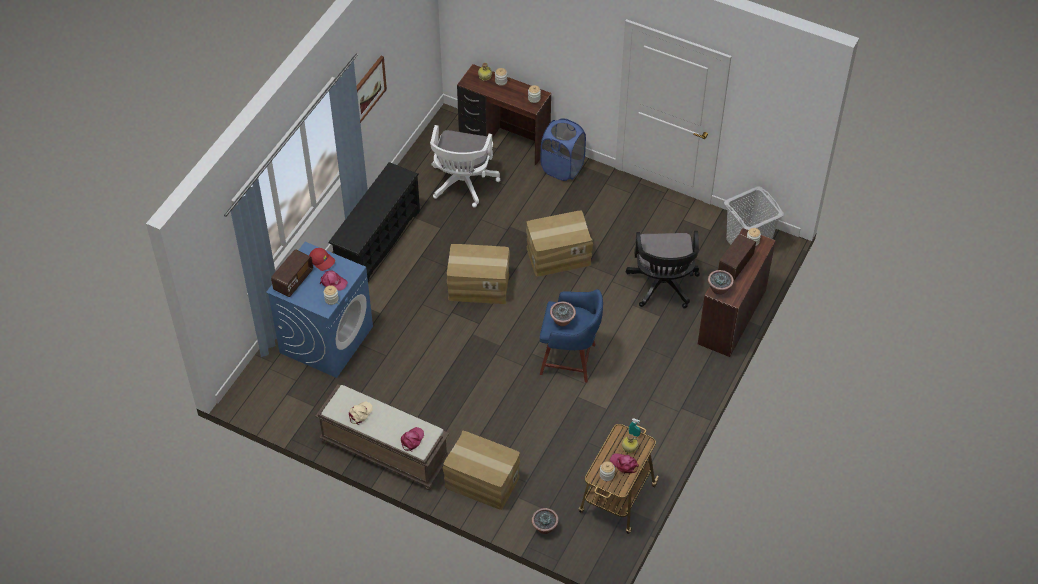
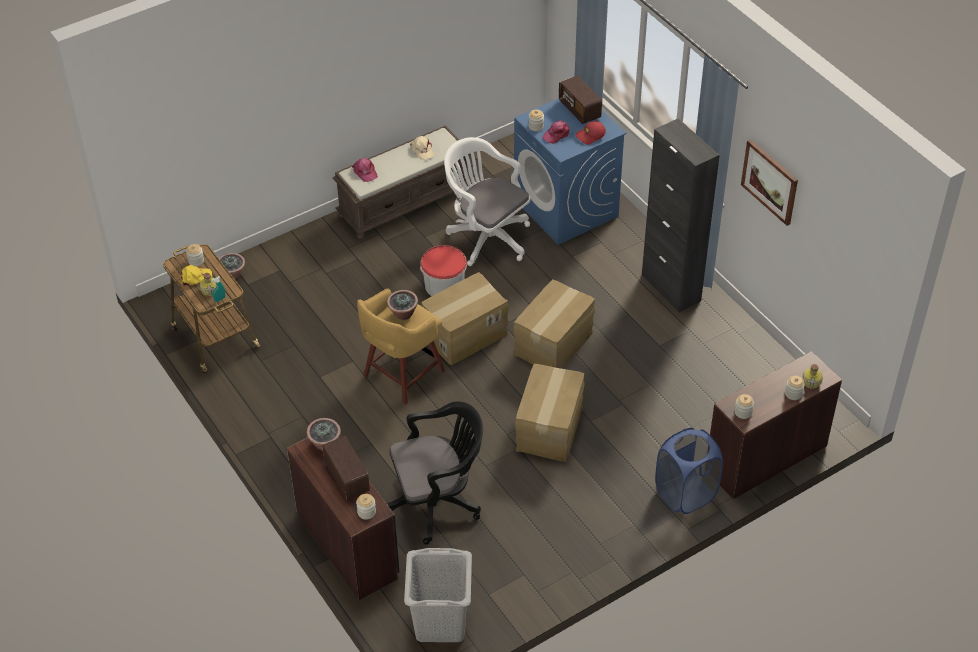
camera: 120 degrees right, 5 degrees down
(377, 242) = (671, 288): black shoe rack -> black cabinet
(462, 185) = (714, 389): white office chair -> white office chair (486, 236)
(462, 378) = (444, 285): none -> bucket
(481, 482) = (317, 252): cardboard box -> cardboard box (465, 334)
(570, 360) = (401, 375): blue stool -> yellow stool
(624, 464) = (195, 277): pink cap -> yellow cap
(663, 286) = (437, 502): black office chair -> black office chair turned 135 degrees clockwise

